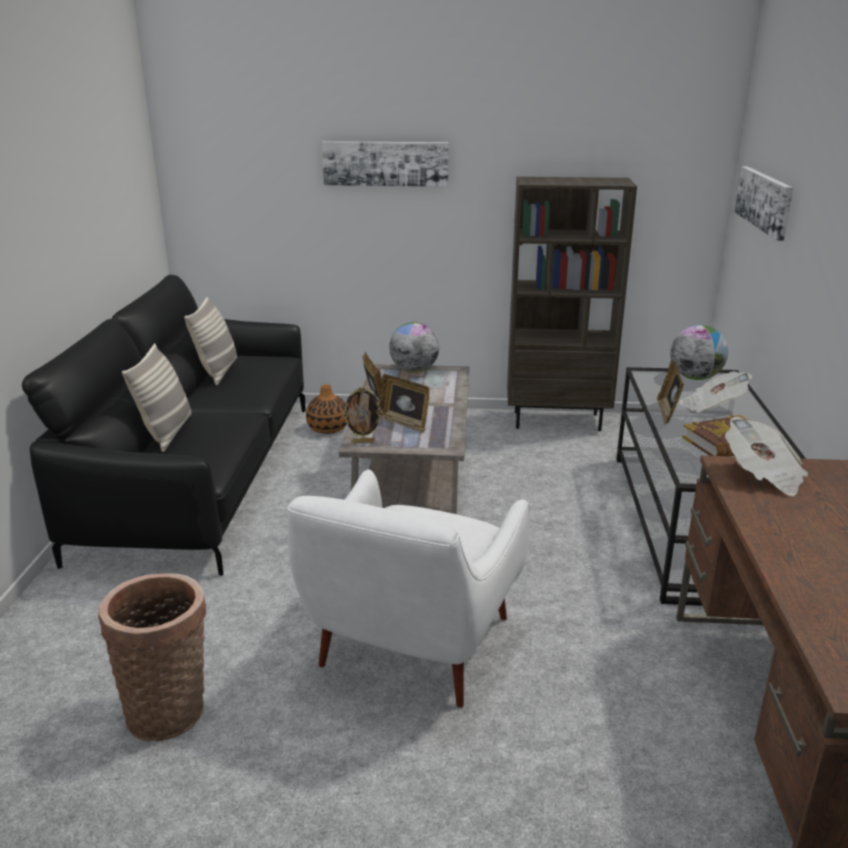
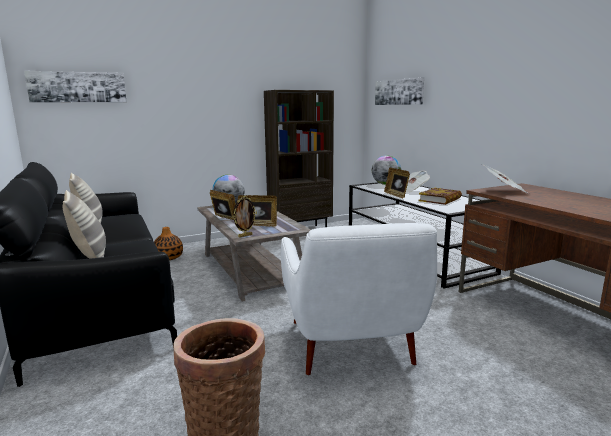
camera: 30 degrees left, 10 degrees down
(385, 163) = (185, 83): picture -> picture (78, 87)

